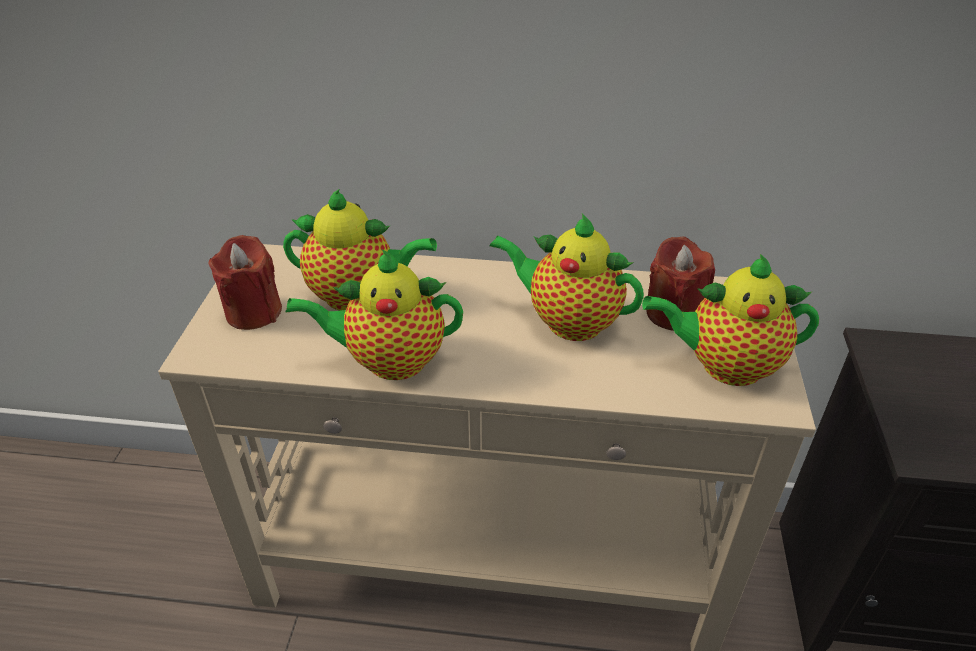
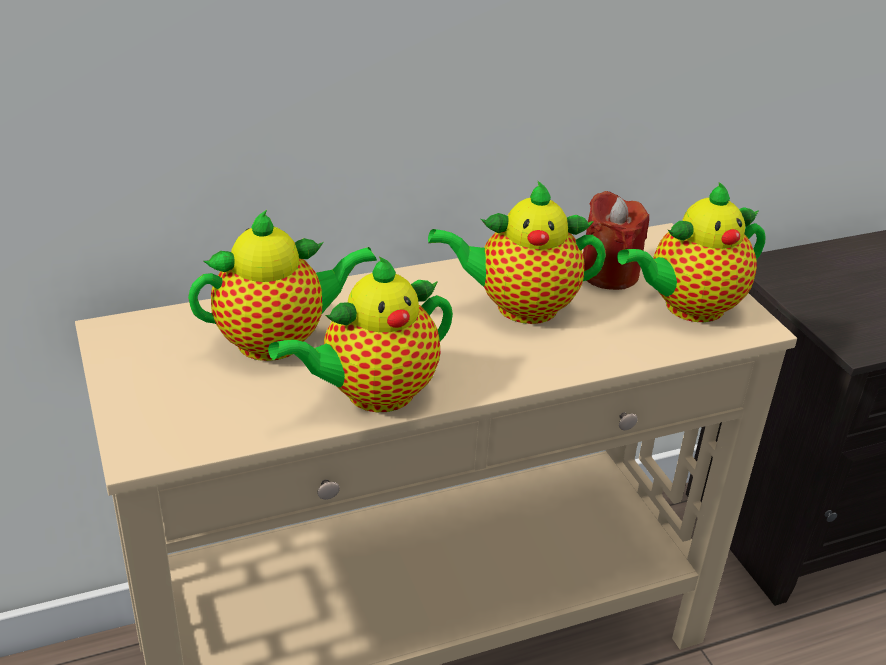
camera: 30 degrees left, 5 degrees down
(253, 312) = (168, 390): red candle -> none

